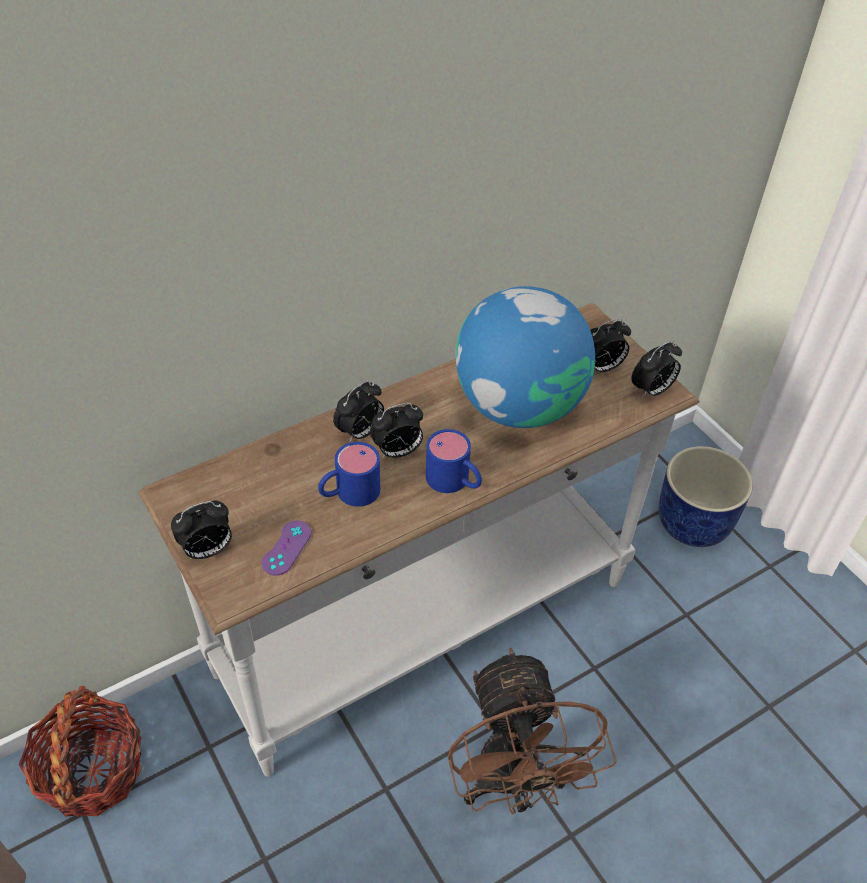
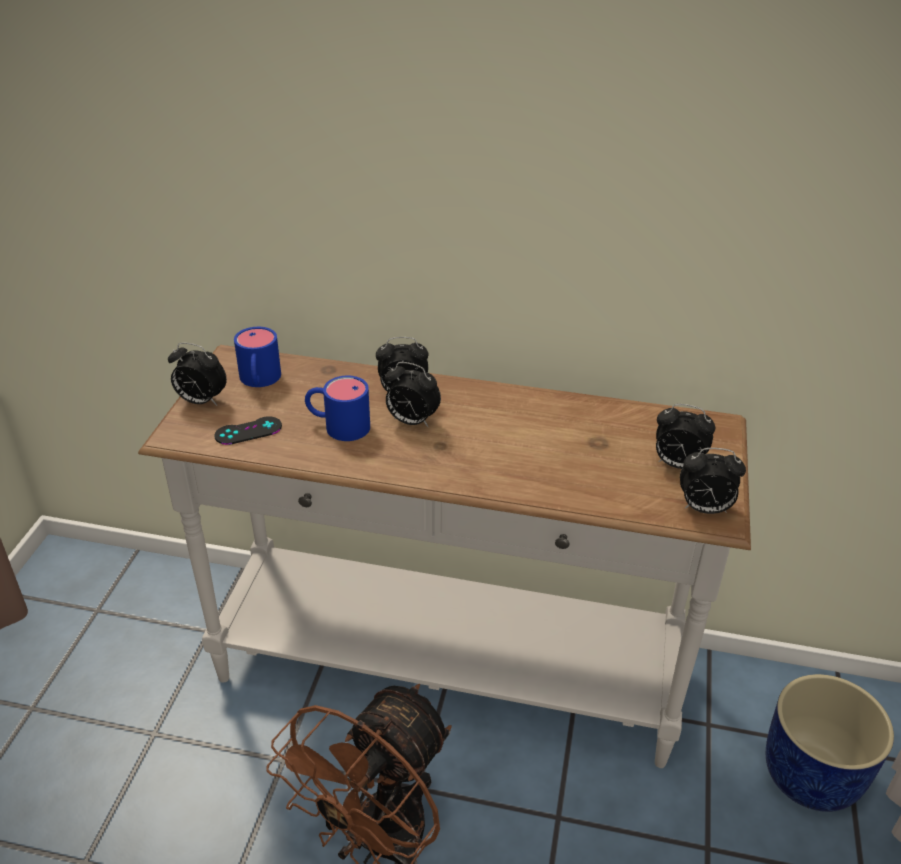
camera: 45 degrees right, 10 degrees down
(92, 770) = (131, 589): basket -> none
(286, 548) = (248, 431): purple game controller -> black game controller
(454, 482) = (425, 466): blue mug -> blue mug (259, 381)
(519, 405) = (557, 448): globe -> none

